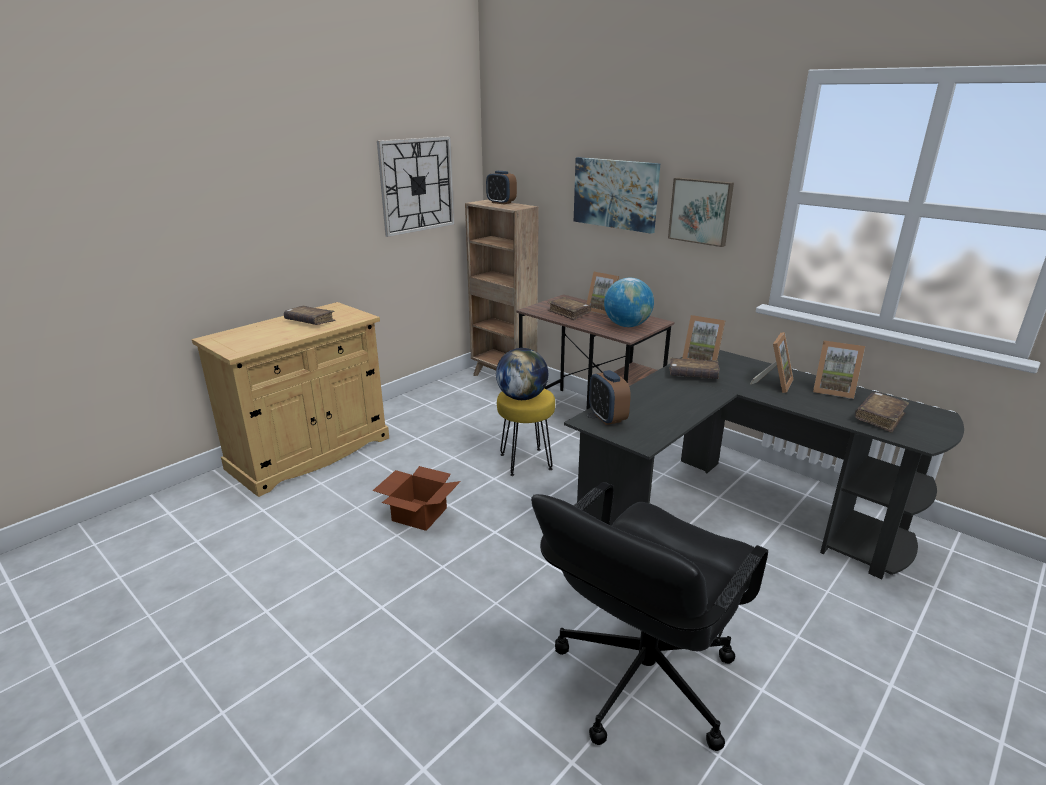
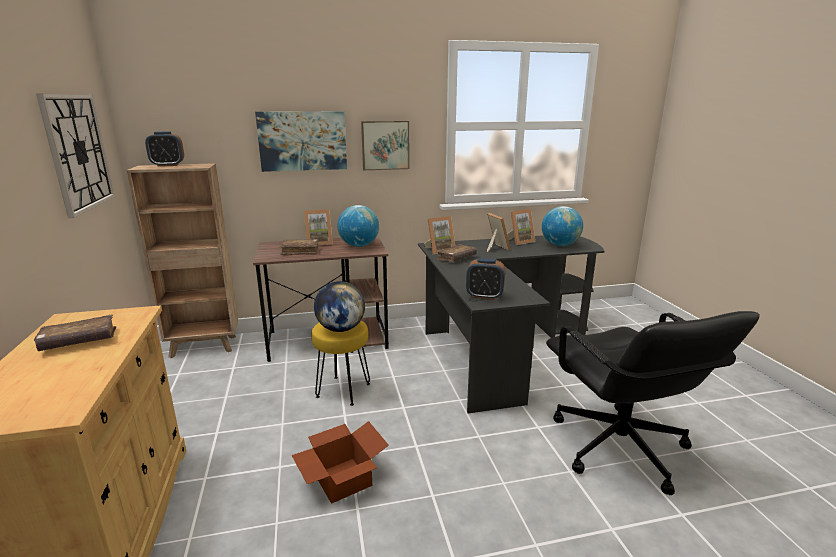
camera: 55 degrees left, 5 degrees down
(879, 418) = (560, 245): brown book -> globe

